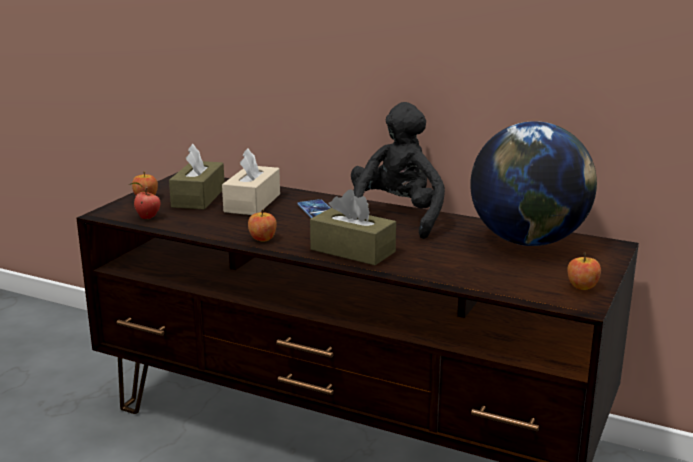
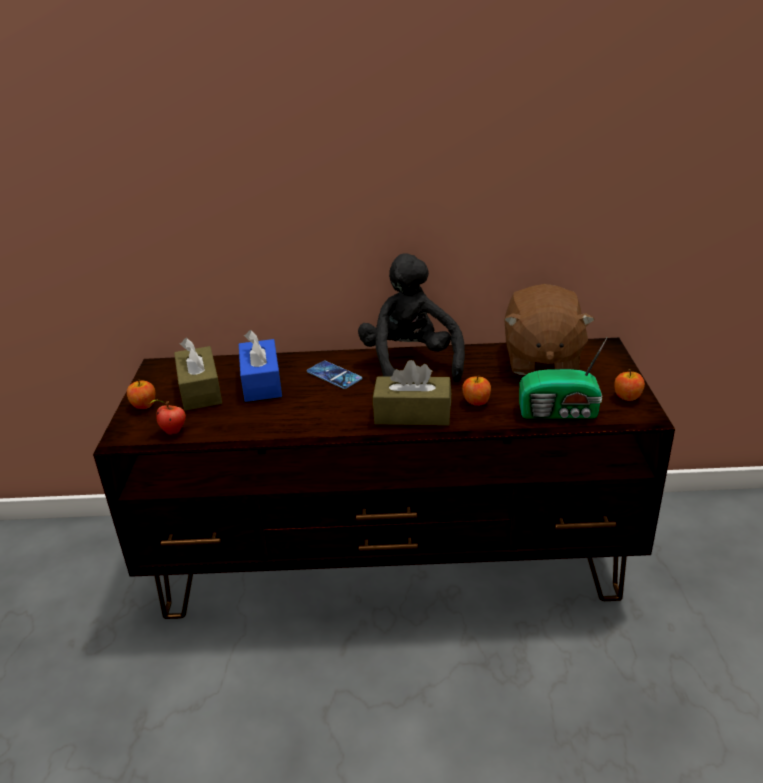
camera: 25 degrees left, 10 degrees up
(252, 203) = (261, 382): beige tissue box -> blue tissue box
(262, 239) = (317, 424): apple -> apple (476, 402)
(495, 281) = (560, 413): none -> radio
(528, 241) = (541, 360): globe -> brown plush toy

